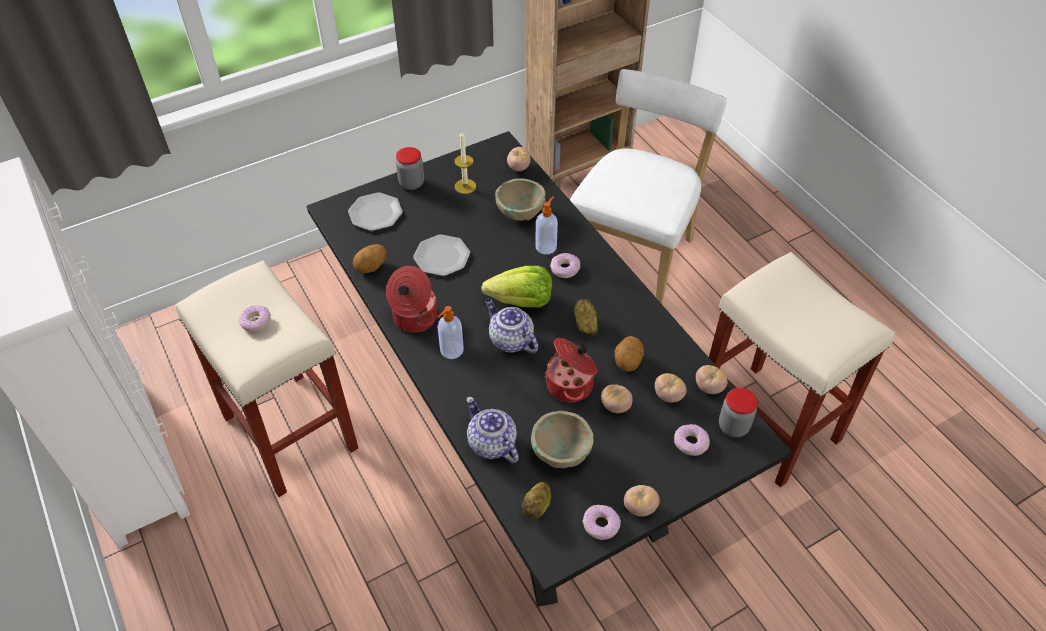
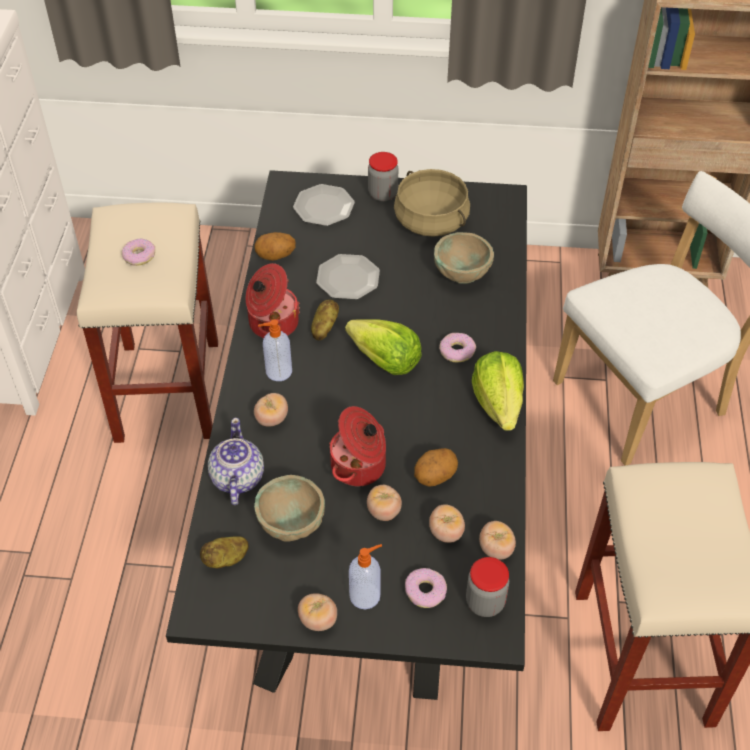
camera: 35 degrees right, 0 degrees up
(465, 186) = (432, 221): candle -> beige cooking pot
(510, 340) = (340, 392): teapot -> none
(518, 167) = (502, 227): tomato -> tomato (272, 419)
(546, 246) = (458, 319): soap dispenser -> soap dispenser (366, 595)
(585, 325) = (426, 417): potato -> potato (324, 327)
(601, 525) = (267, 613): donut -> none
(624, 290) = (498, 404): none -> lettuce

